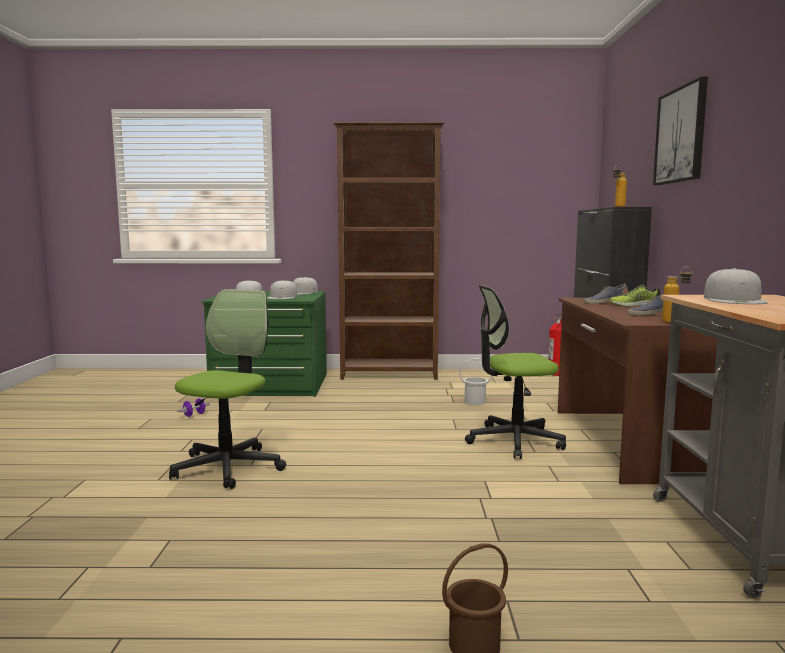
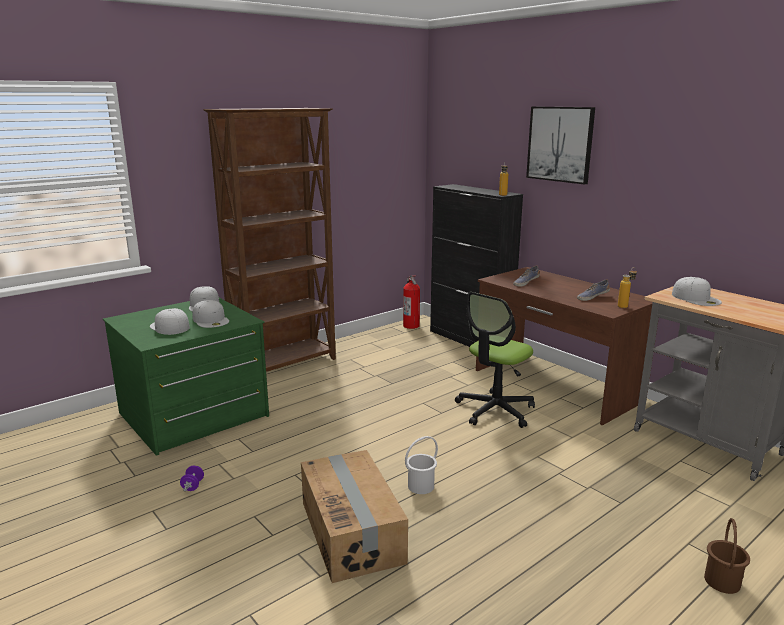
camera: 40 degrees left, 10 degrees up
(228, 467) = (352, 531): office chair -> cardboard box
(474, 401) = (406, 377): white bucket -> white bucket (420, 486)
(635, 306) = (552, 284): shoe -> none

